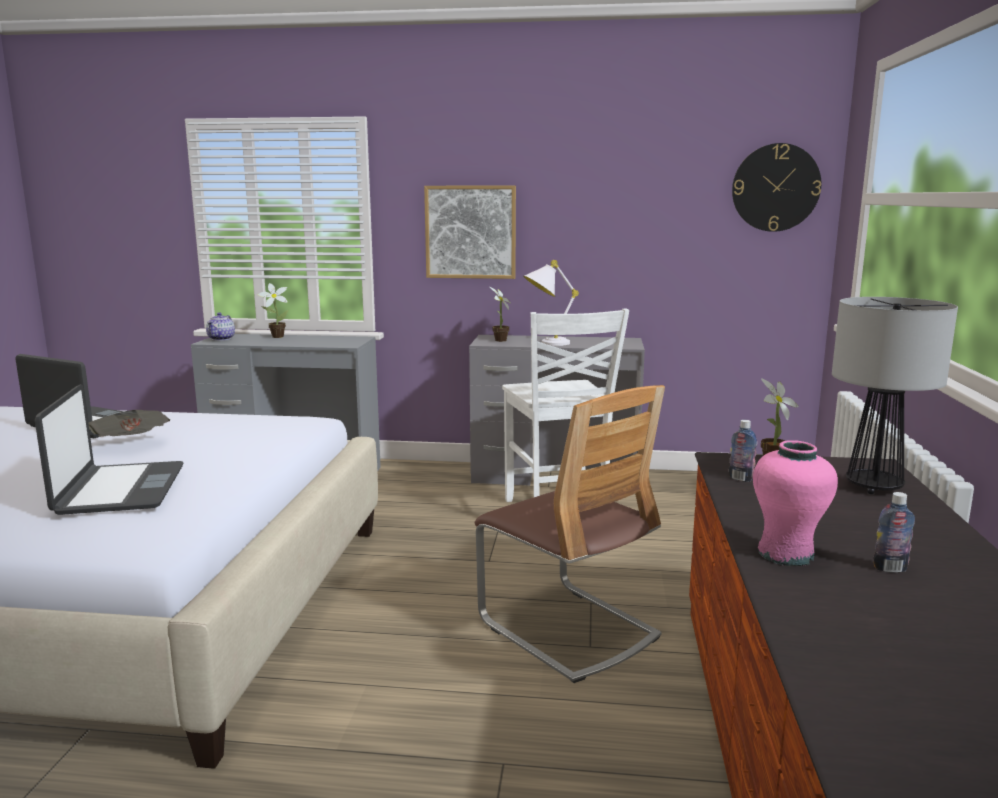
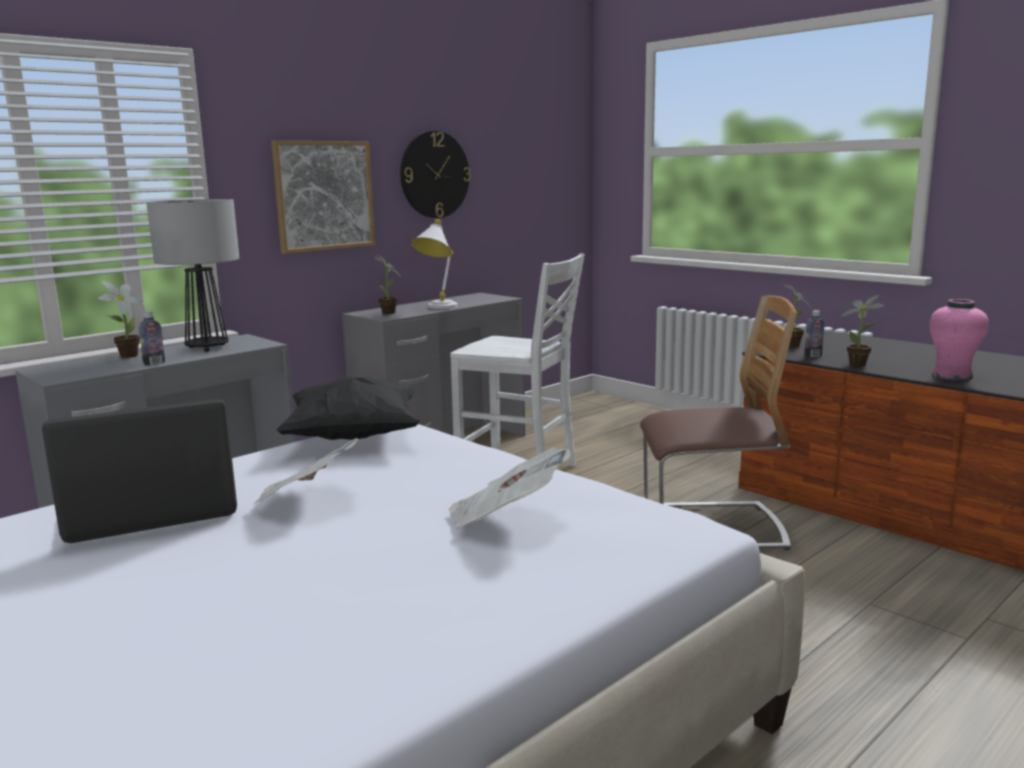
camera: 50 degrees left, 0 degrees up
(119, 490) = (506, 518): laptop -> newspaper
(222, 339) = (58, 373): teapot -> none
(268, 421) = (354, 437): none -> black pillow
(747, 503) = (860, 364): none -> potted plant
(775, 187) = (557, 145): wall clock -> wall clock (434, 175)
(872, 487) = (861, 342): table lamp -> table lamp (206, 348)
(890, 568) = (988, 368): bottle -> bottle (154, 363)

